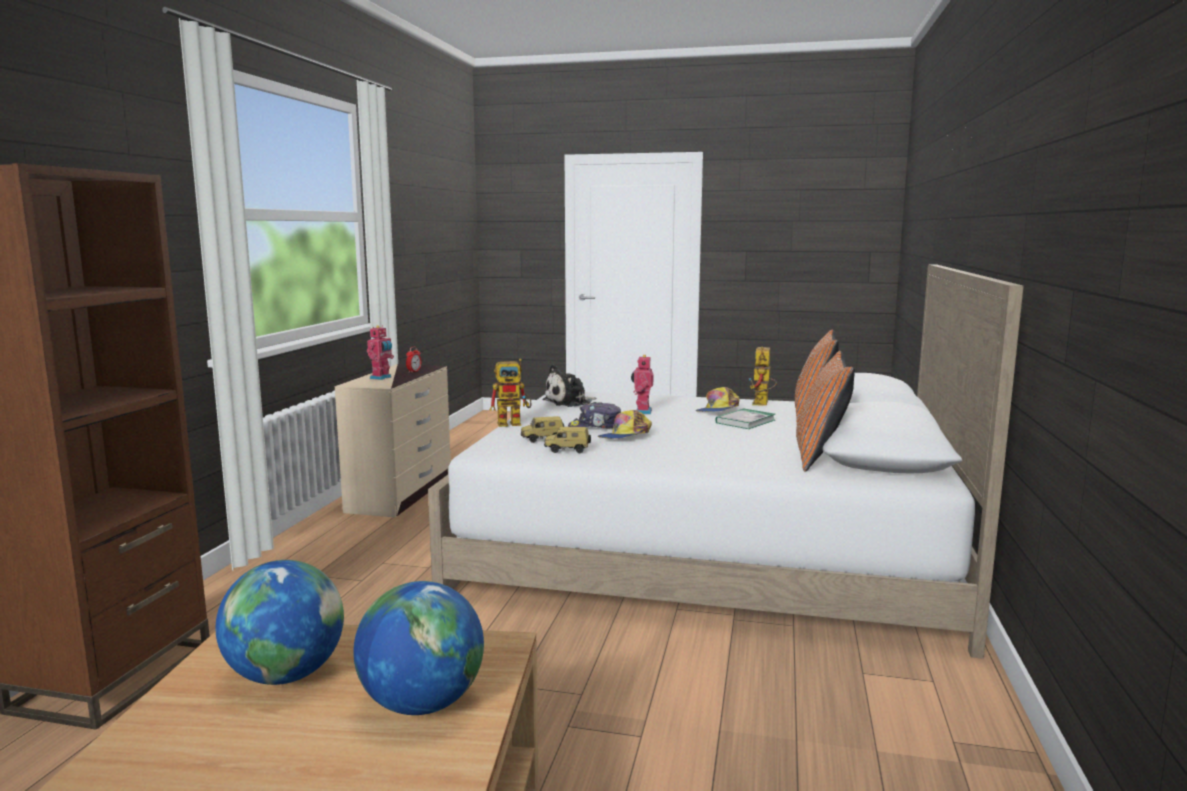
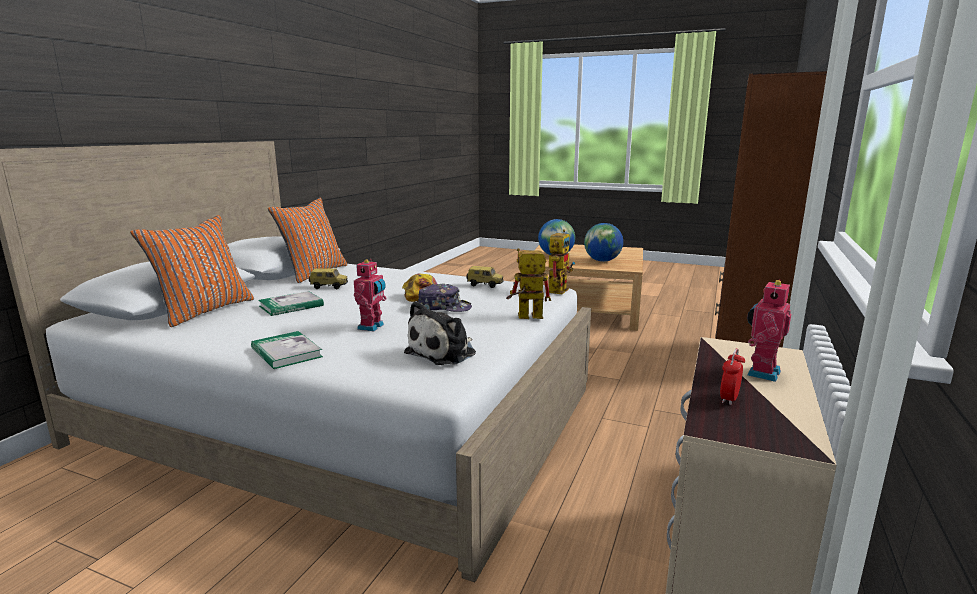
camera: 170 degrees left, 5 degrees up
(543, 440) = (501, 295): toy car -> toy car (329, 287)
(569, 402) = (444, 352): plush toy -> plush toy turned 150 degrees clockwise
(677, 398) = (286, 353): none -> book
(718, 410) = (282, 324): cap -> none
(762, 404) = (210, 331): toy robot -> toy robot (558, 289)

